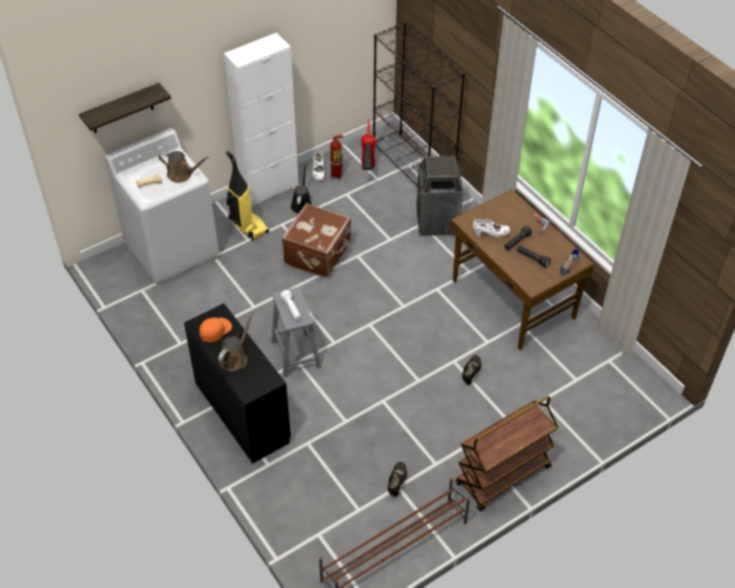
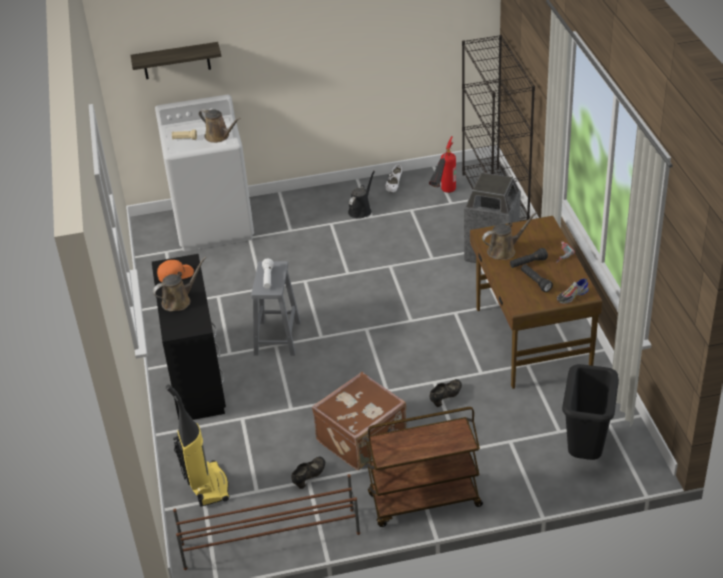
camera: 25 degrees right, 10 degrees down
(247, 226) = (297, 219): vacuum cleaner -> vacuum cleaner (207, 485)
(269, 188) = (337, 191): white cabinet -> none
(319, 254) = (352, 256): brown suitcase -> brown suitcase (363, 439)
(336, 175) = (410, 192): fire extinguisher -> none
(490, 234) = (504, 250): white shoe -> brown watering can
(605, 393) = (585, 452): none -> black trash can

